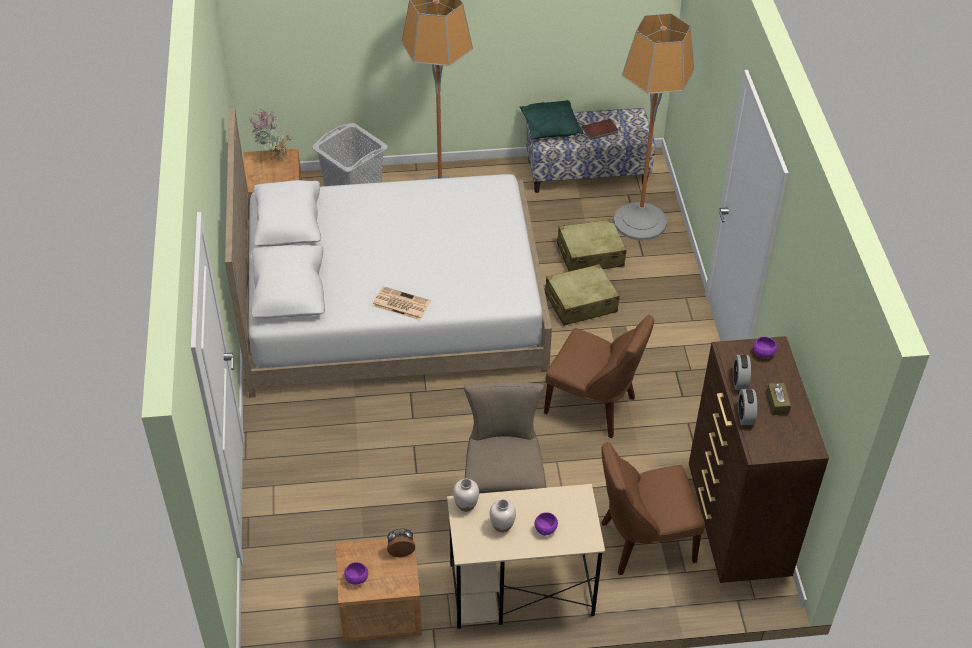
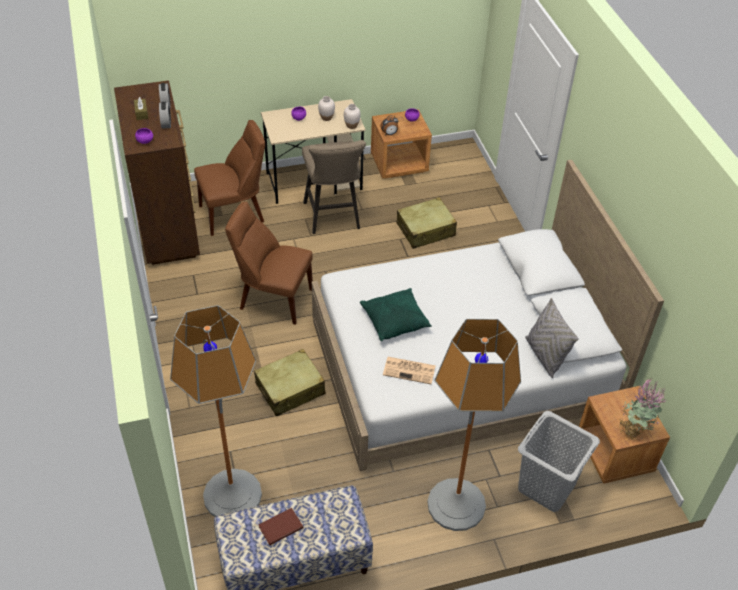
camera: 170 degrees right, 0 degrees up
(328, 203) = (545, 356): none -> grey pillow
(400, 304) = (441, 266): newspaper -> newspaper (410, 370)
(550, 128) = (341, 523): green pillow -> green pillow (395, 321)
(590, 255) = (284, 445): beige suitcase -> beige suitcase (426, 230)

